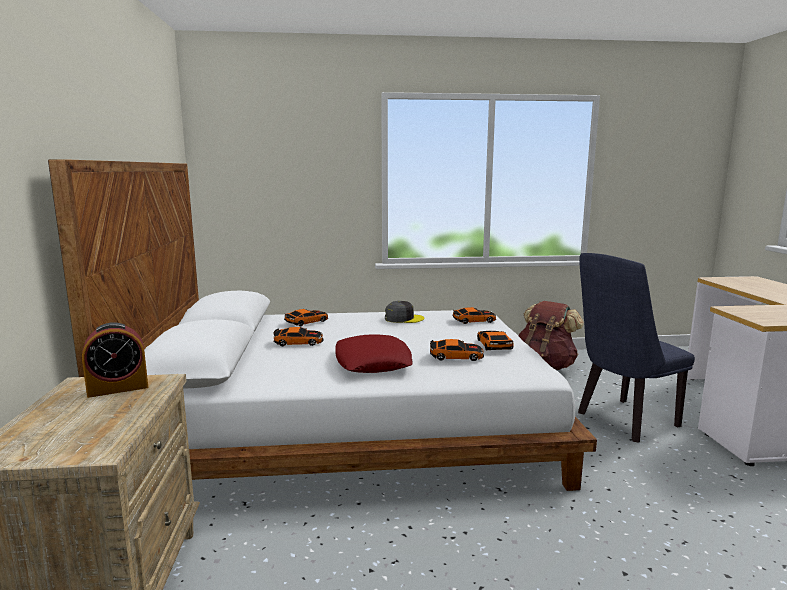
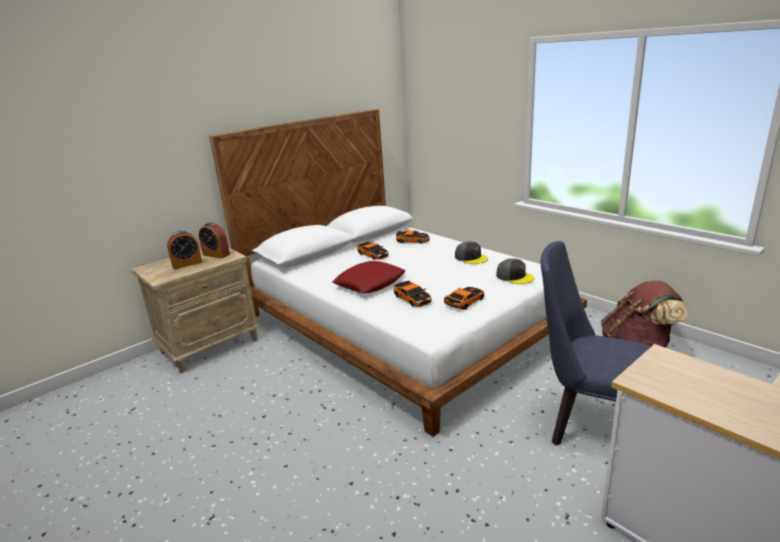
camera: 55 degrees right, 10 degrees up
(93, 415) = (187, 264): none -> alarm clock
(473, 320) = (514, 276): toy car -> grey cap

